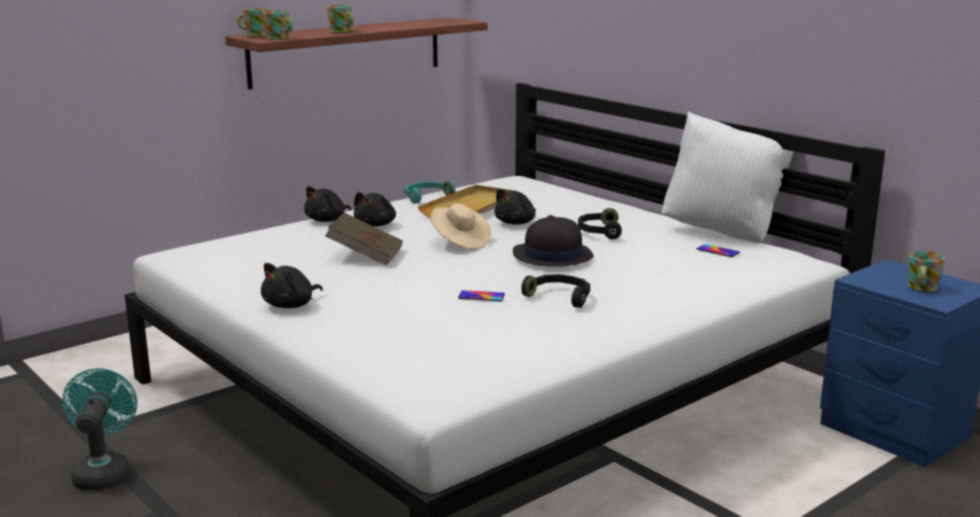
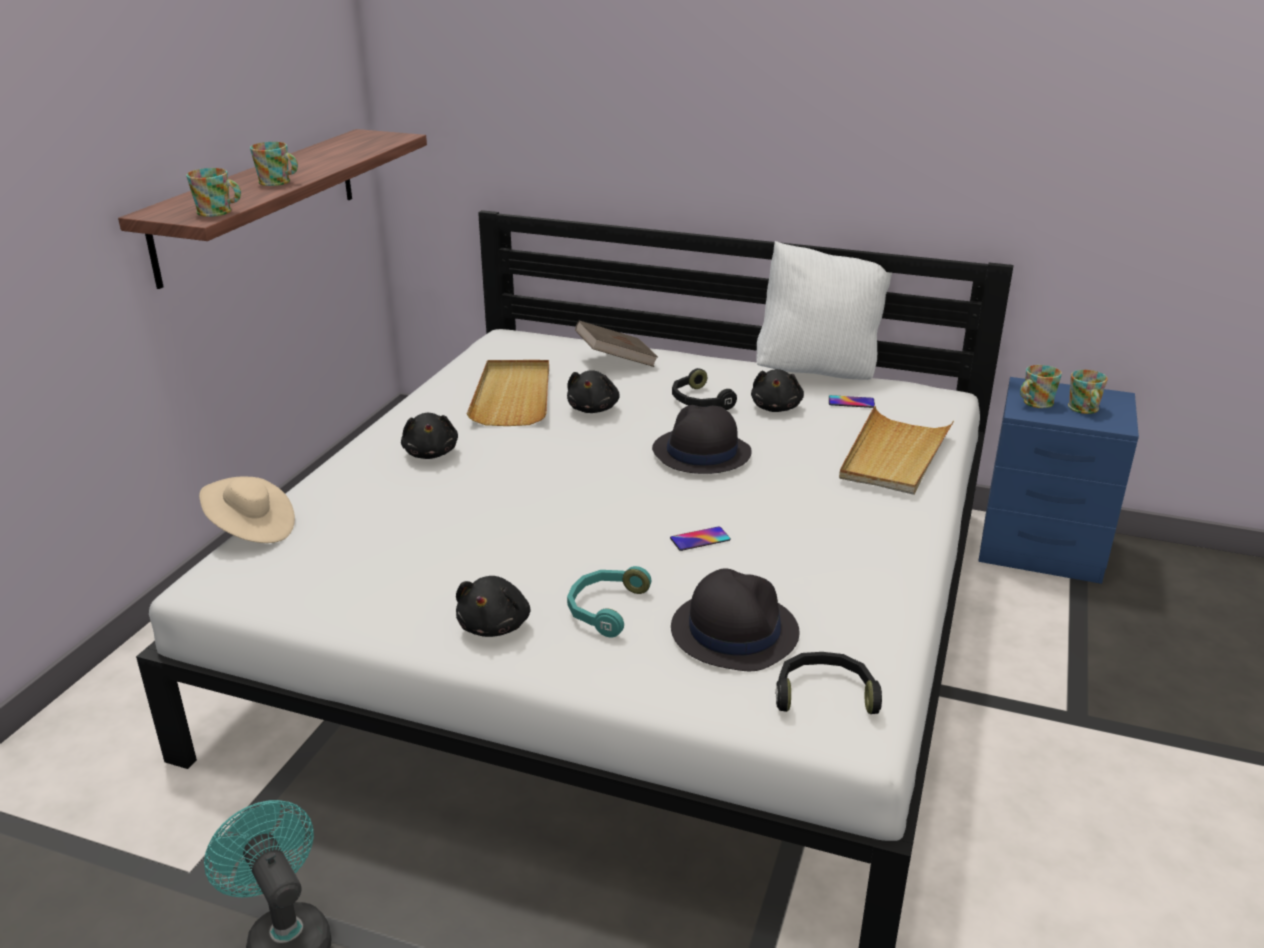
camera: 30 degrees left, 10 degrees up
(253, 35) = (161, 209): mug -> mug (1034, 403)
(327, 220) = (358, 460): black plush toy -> black plush toy (776, 407)
(365, 255) = (484, 510): brown book -> brown book (616, 361)
(426, 197) = (436, 390): turquoise headphones -> turquoise headphones (604, 609)
(430, 341) = (733, 630): none -> black hat
(460, 242) = (571, 457): beige hat -> beige hat (251, 529)
(560, 297) = (782, 514): black headphones -> black headphones (824, 694)
(701, 284) = (894, 455): none -> beige tray

